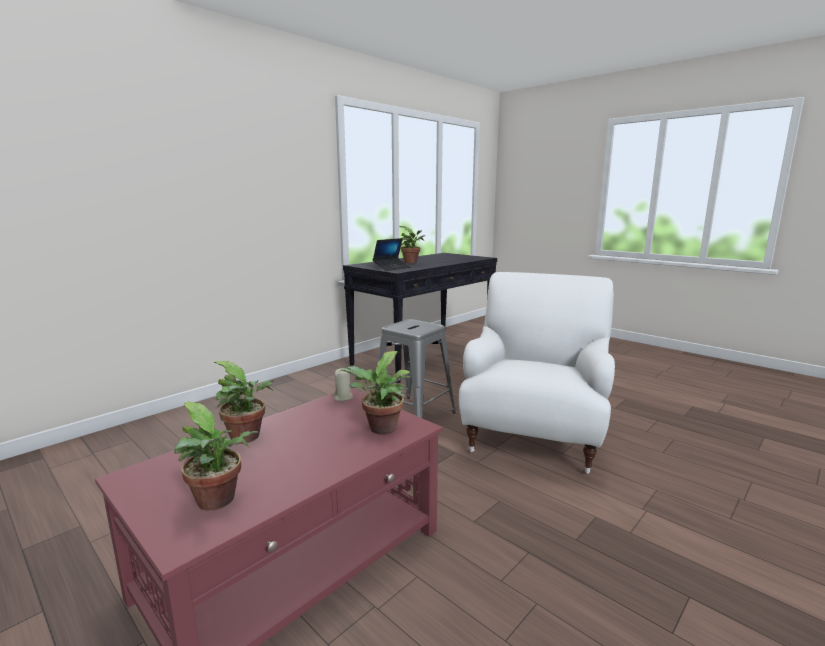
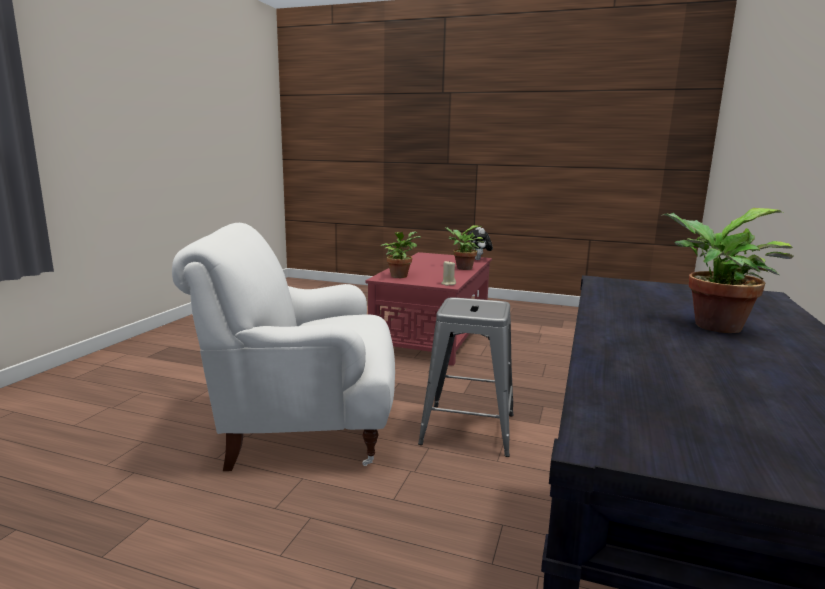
camera: 155 degrees right, 0 degrees up
(142, 471) = (479, 259): none -> plush toy
(218, 502) = (431, 258): potted plant -> none
(392, 268) = (651, 290): laptop -> none
(534, 437) = (303, 430): white armchair -> white armchair turned 90 degrees clockwise

